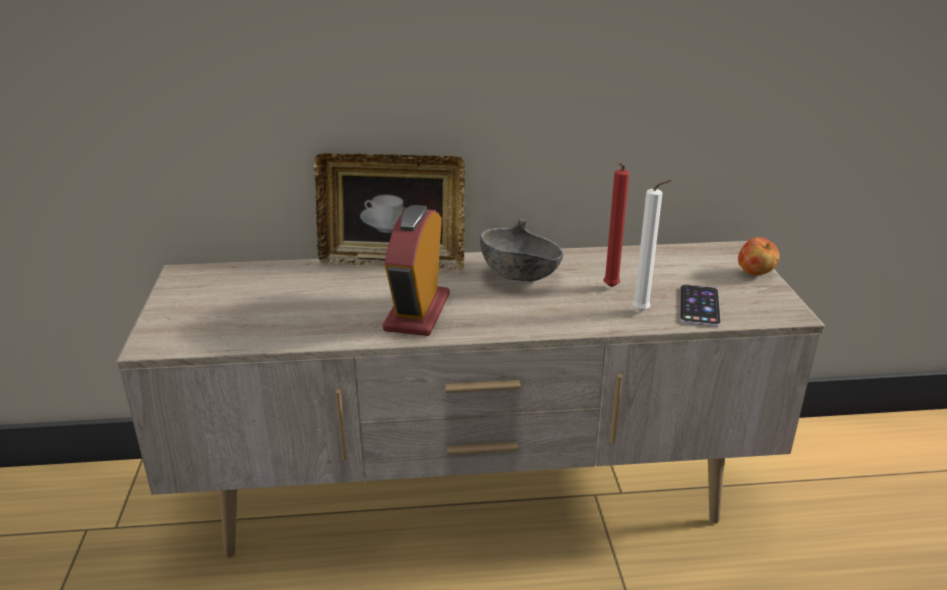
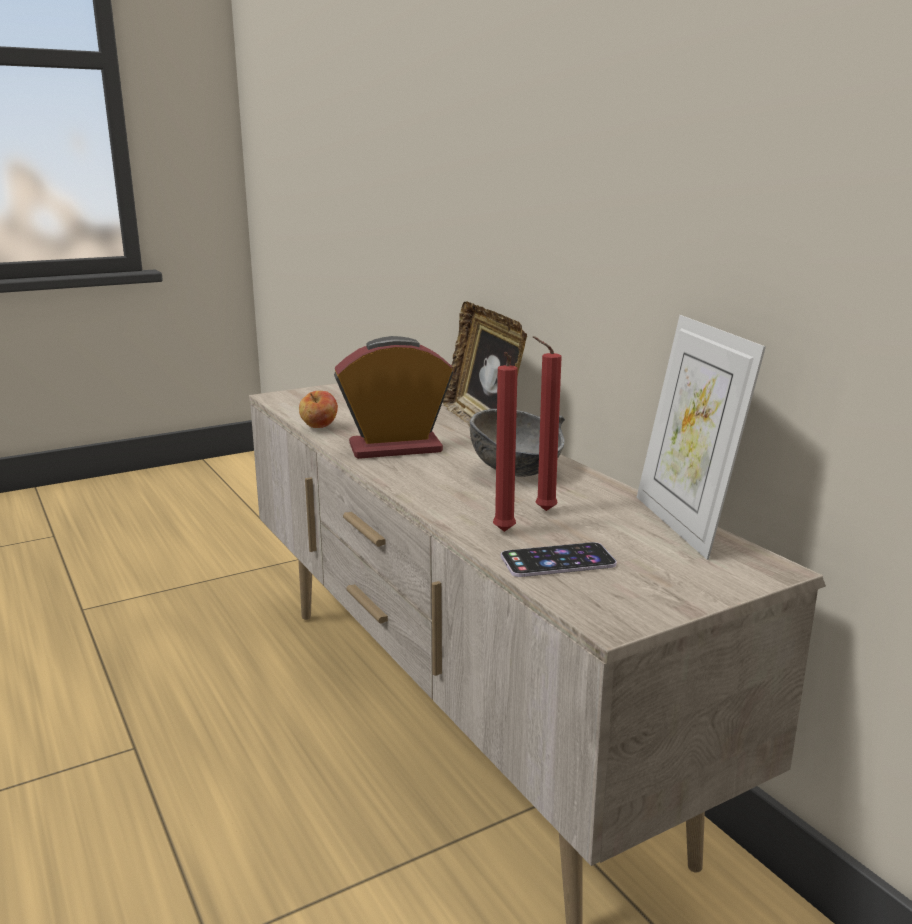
camera: 65 degrees right, 10 degrees down
(643, 312) = (503, 533): white candle -> red candle
(661, 251) = (684, 524): none -> picture frame
(755, 273) = (709, 587): apple -> apple (319, 428)

